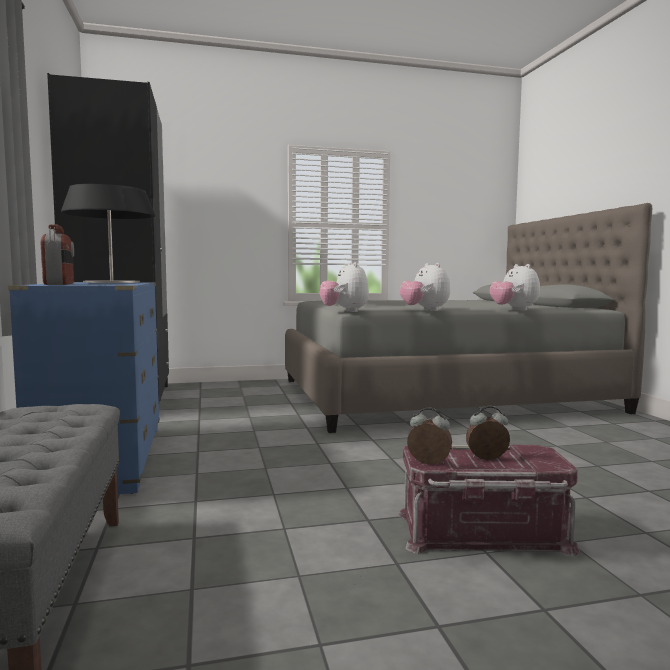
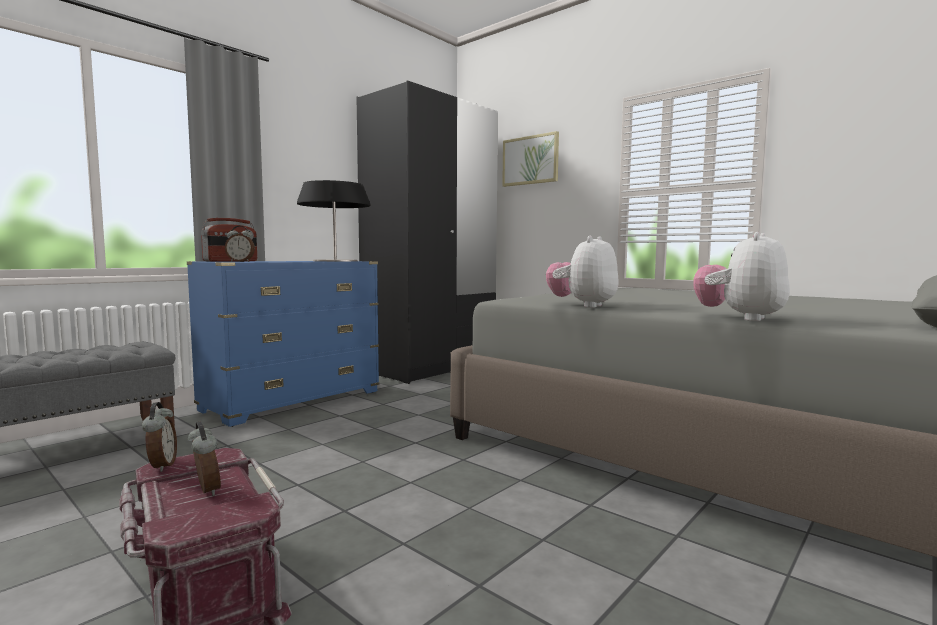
camera: 55 degrees right, 0 degrees up
(107, 284) = (240, 261): none -> alarm clock
(194, 181) = (530, 160): none -> picture
(345, 311) = (494, 299): plush toy -> none

